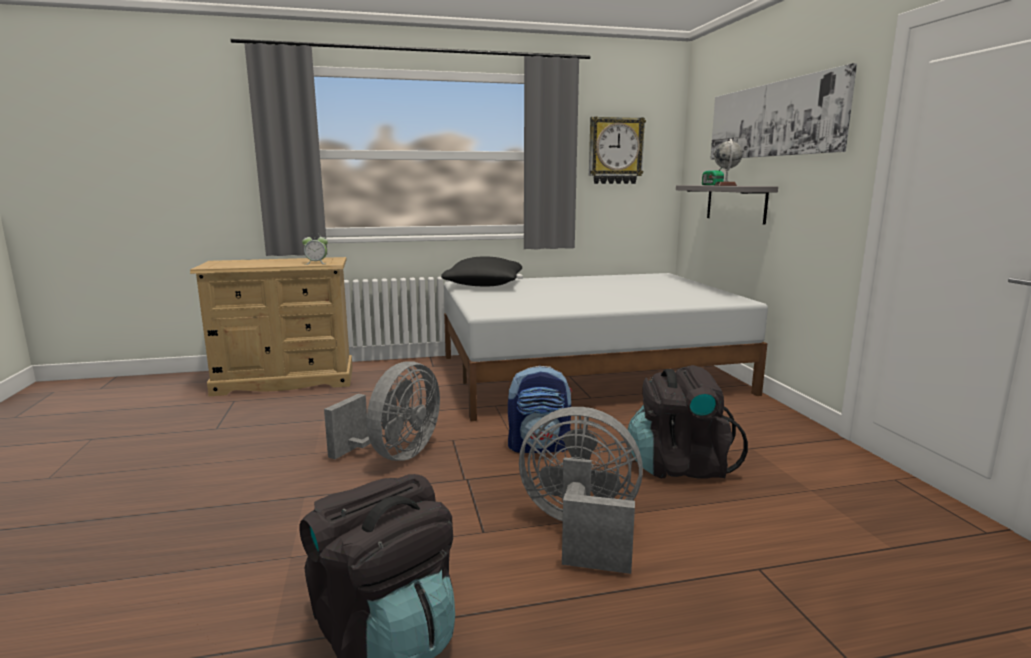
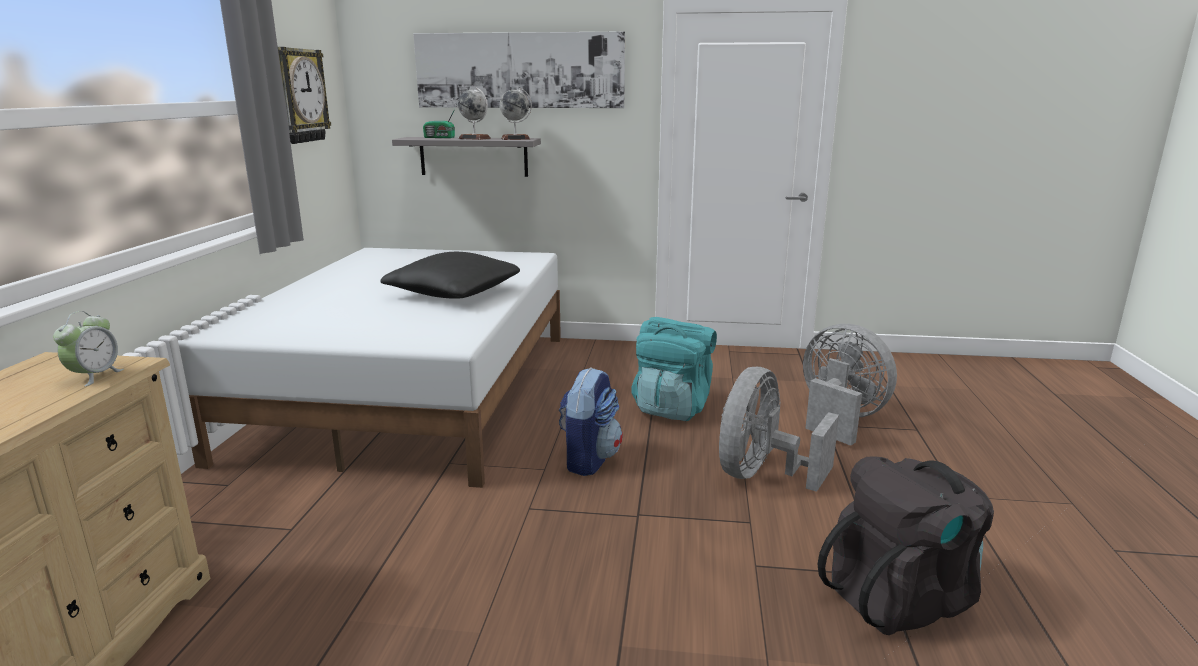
camera: 70 degrees left, 5 degrees up
(395, 455) = (542, 557): grey fan -> grey fan (839, 419)
(484, 285) = (267, 323): black pillow -> black pillow (453, 293)
(679, 466) = (672, 408): black backpack -> turquoise backpack
(748, 185) = (515, 139): none -> globe

